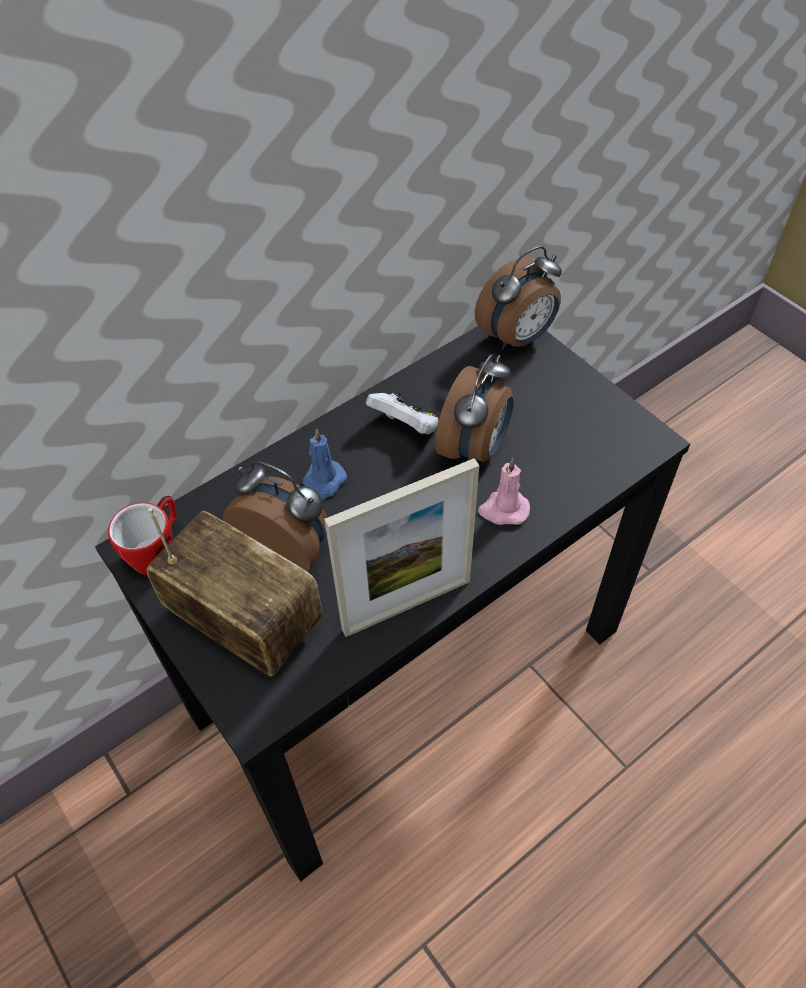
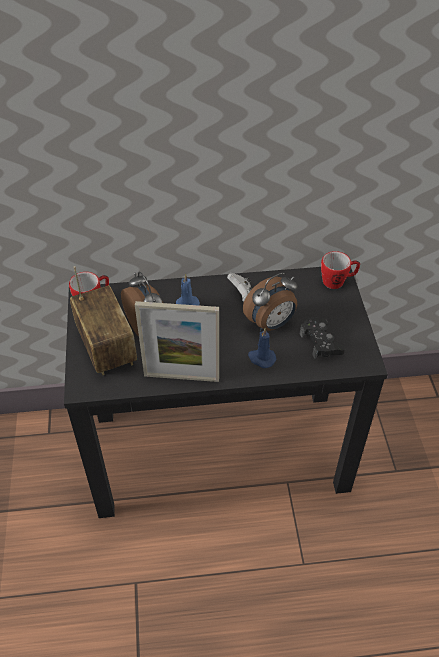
camera: 30 degrees right, 5 degrees down
(503, 510) = (261, 358): pink candle -> blue candle
(518, 338) = (337, 281): alarm clock -> mug
(567, 441) = (321, 342): none -> black game controller

